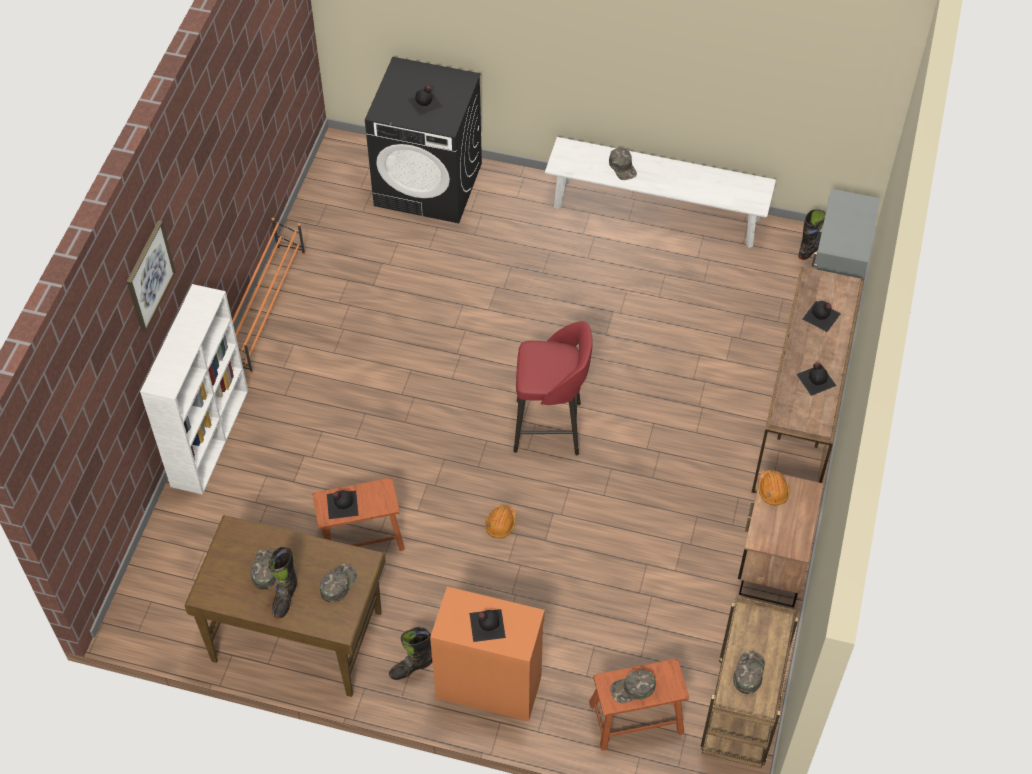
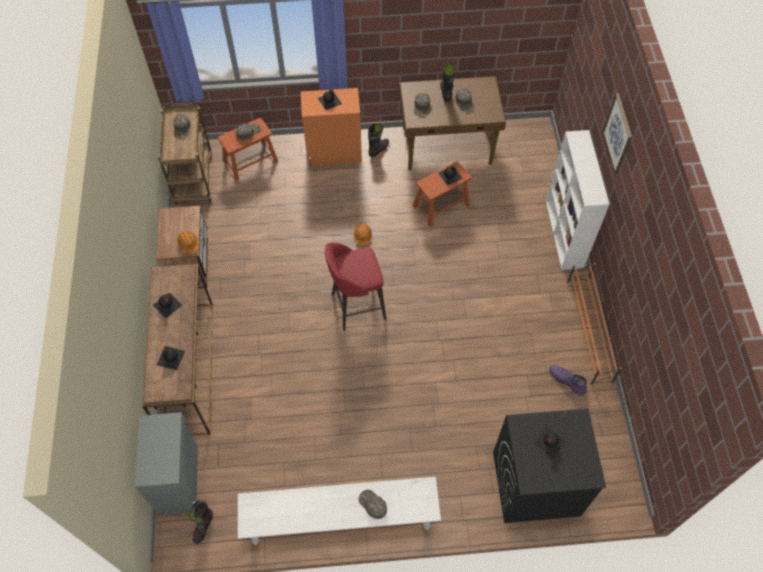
camera: 160 degrees right, 5 degrees up
(329, 265) = (567, 381): none -> purple boot

